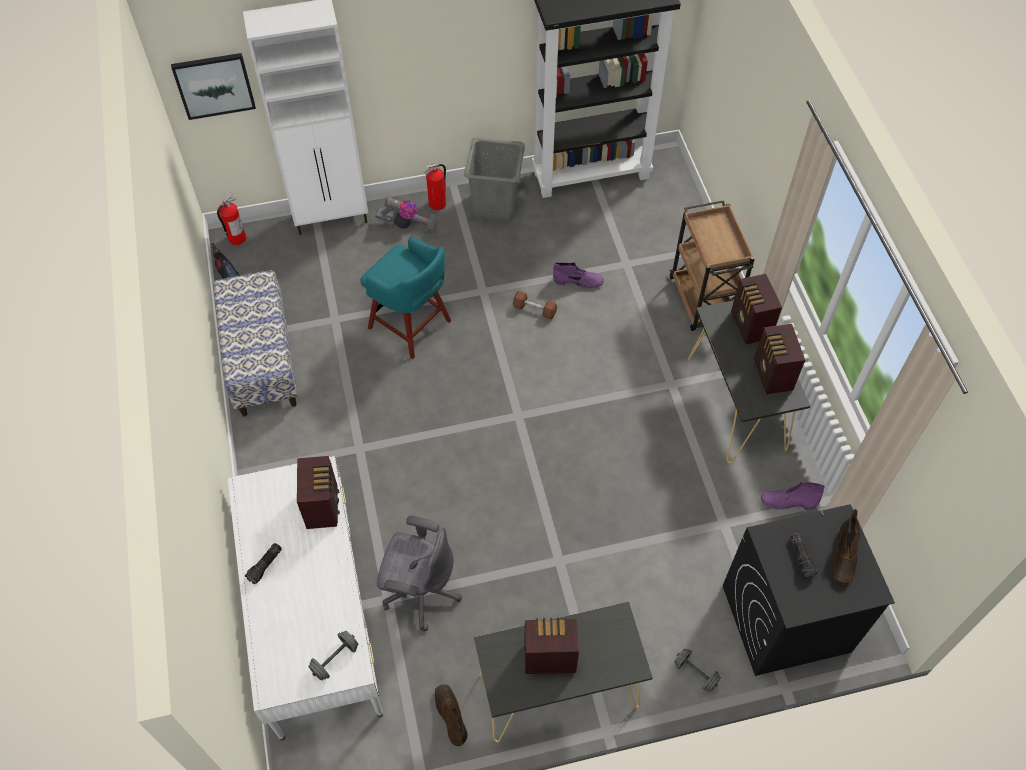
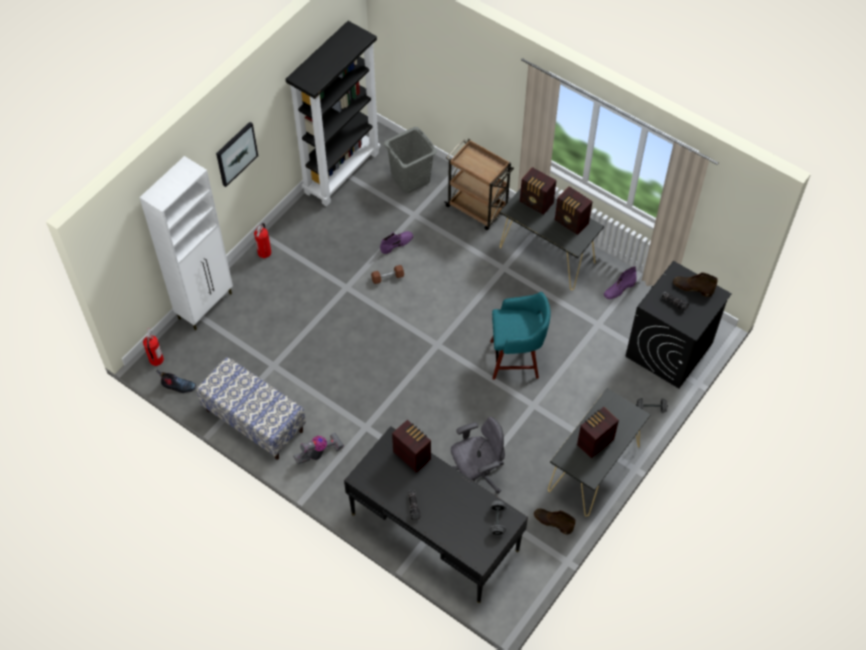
camera: 40 degrees left, 0 degrees up
(214, 85) = (124, 258): picture -> picture (236, 153)
(315, 618) = (434, 532): white desk -> black desk
(408, 225) = (259, 278): vacuum cleaner -> vacuum cleaner (319, 453)
(411, 326) = (324, 337): turquoise stool -> turquoise stool (516, 359)
(495, 205) = (301, 229): grey laundry basket -> grey laundry basket (410, 178)
(844, 556) = (692, 288): brown boot -> brown boot turned 135 degrees clockwise

